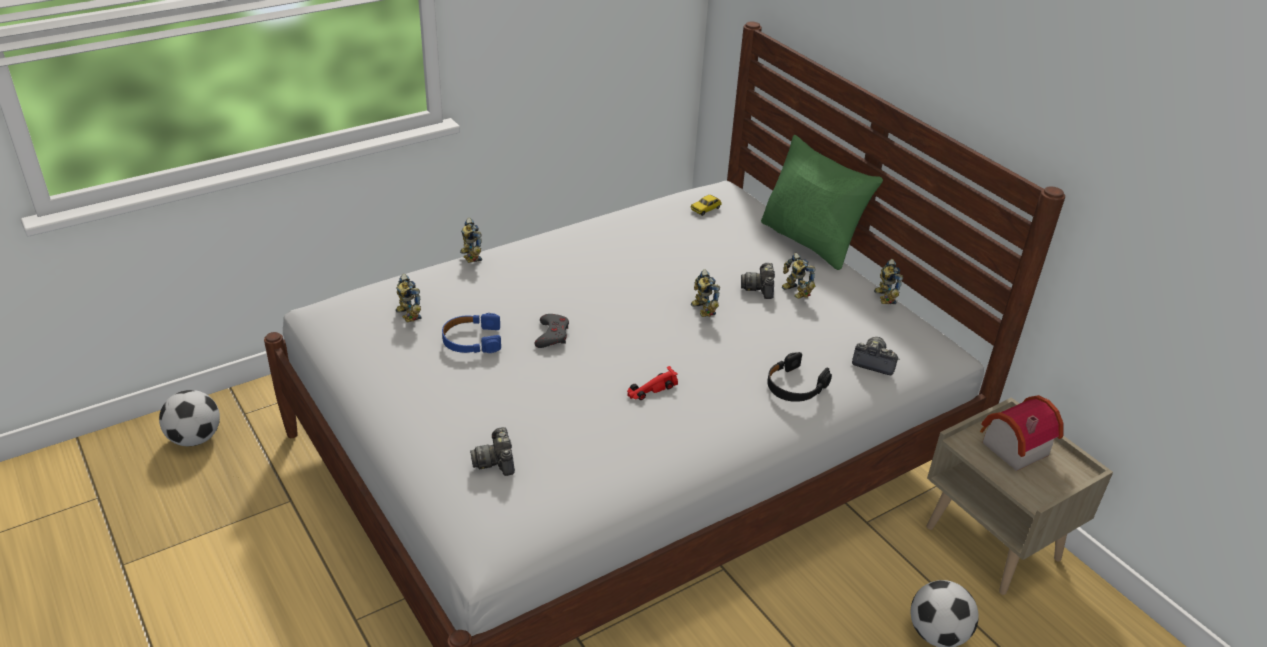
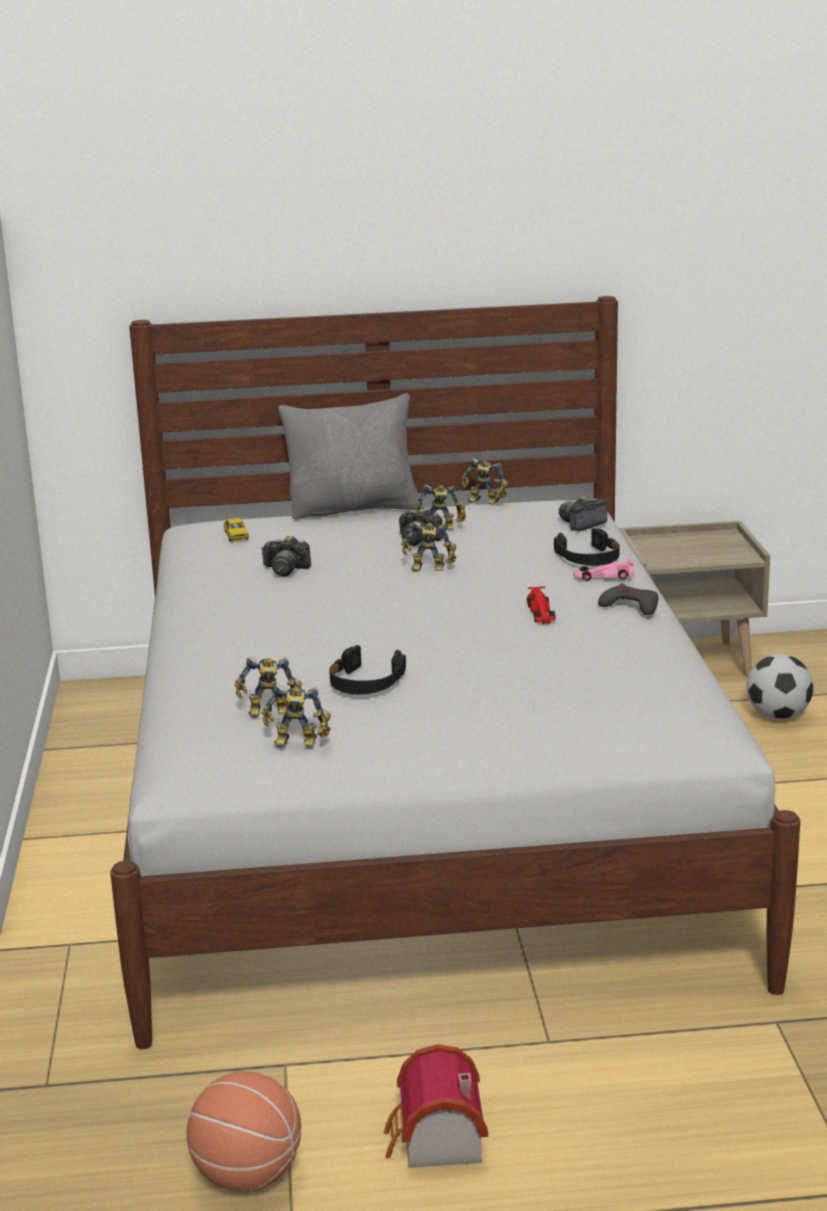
camera: 60 degrees left, 15 degrees down
(181, 523) = (247, 1175): none -> basketball
(195, 438) = (58, 1142): football -> none
(469, 257) = (179, 663): toy robot -> toy robot (297, 743)
(472, 340) = (365, 683): blue headphones -> black headphones
(496, 461) = (595, 702): camera -> camera (285, 569)
(552, 335) = (399, 641): grey game controller -> grey game controller (630, 606)
(758, 404) = (603, 576): none -> pink toy car
(810, 241) = (354, 509): green pillow -> grey pillow
(1011, 447) = (677, 548): toy house -> toy house (436, 1143)

